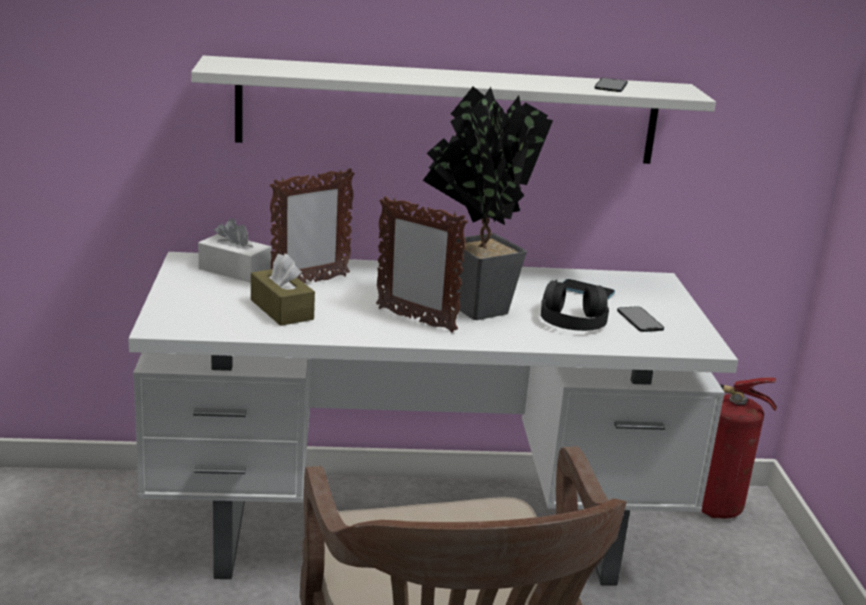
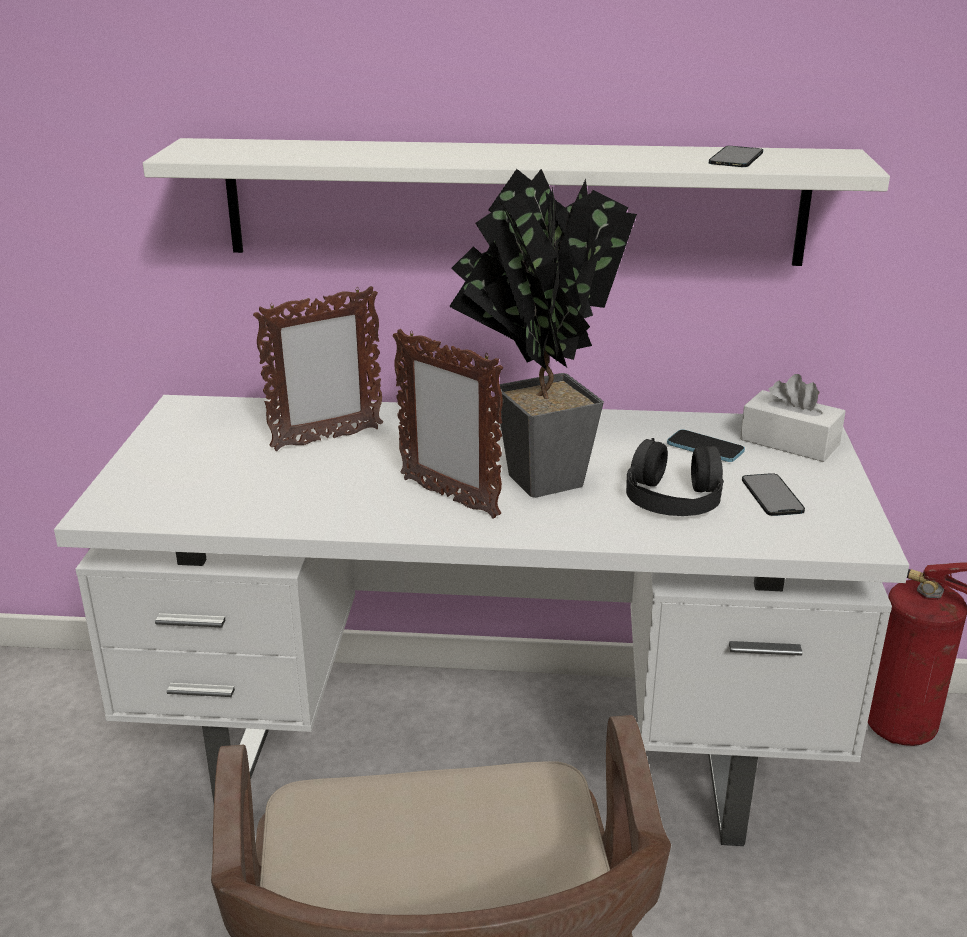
camera: 10 degrees right, 5 degrees up
(235, 270) = (235, 422): white tissue box -> white tissue box (789, 442)
(281, 309) = (273, 482): brown tissue box -> none

